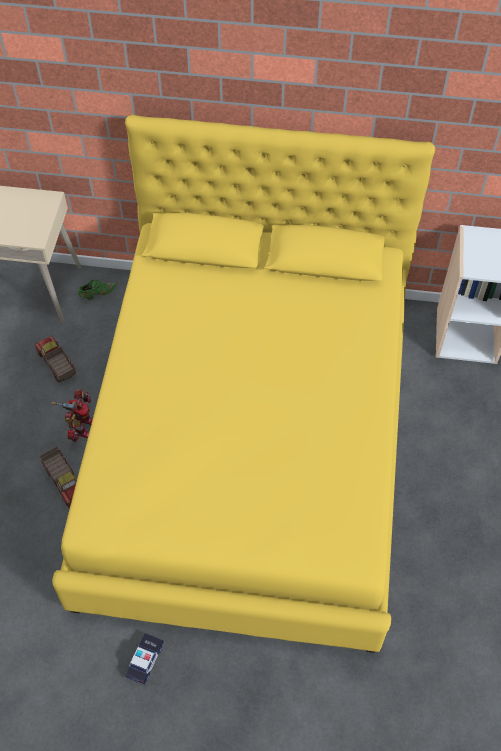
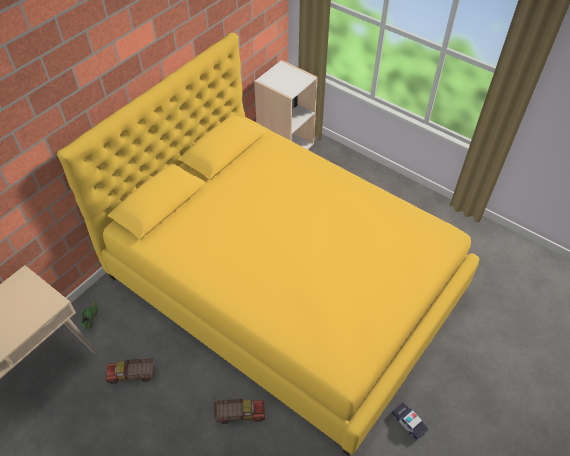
camera: 60 degrees left, 5 degrees down
(82, 427) = (200, 381): toy robot -> none

